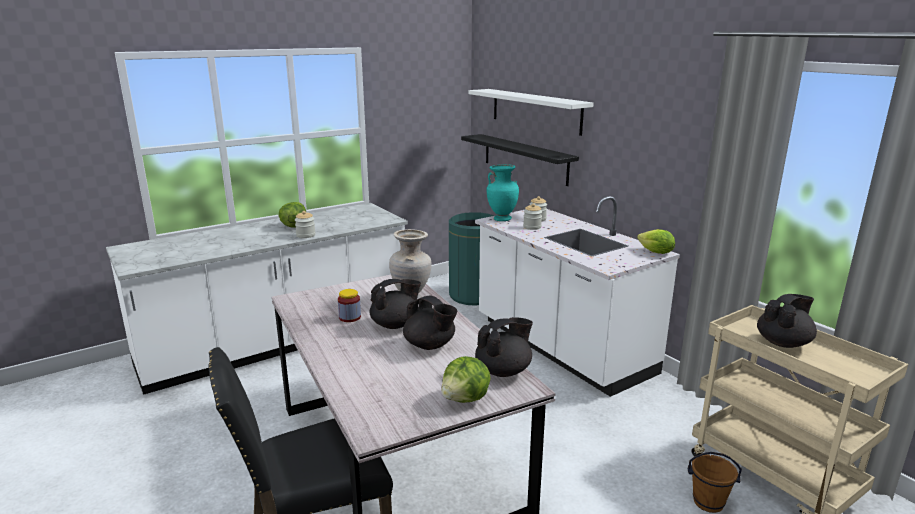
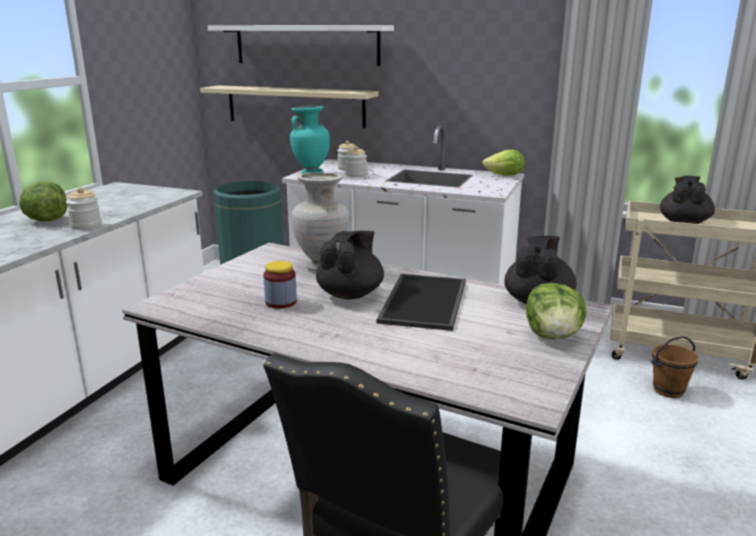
camera: 35 degrees left, 0 degrees up
(430, 345) = (426, 302): black teapot -> tray
(524, 159) = (295, 106): black shelf -> beige shelf

